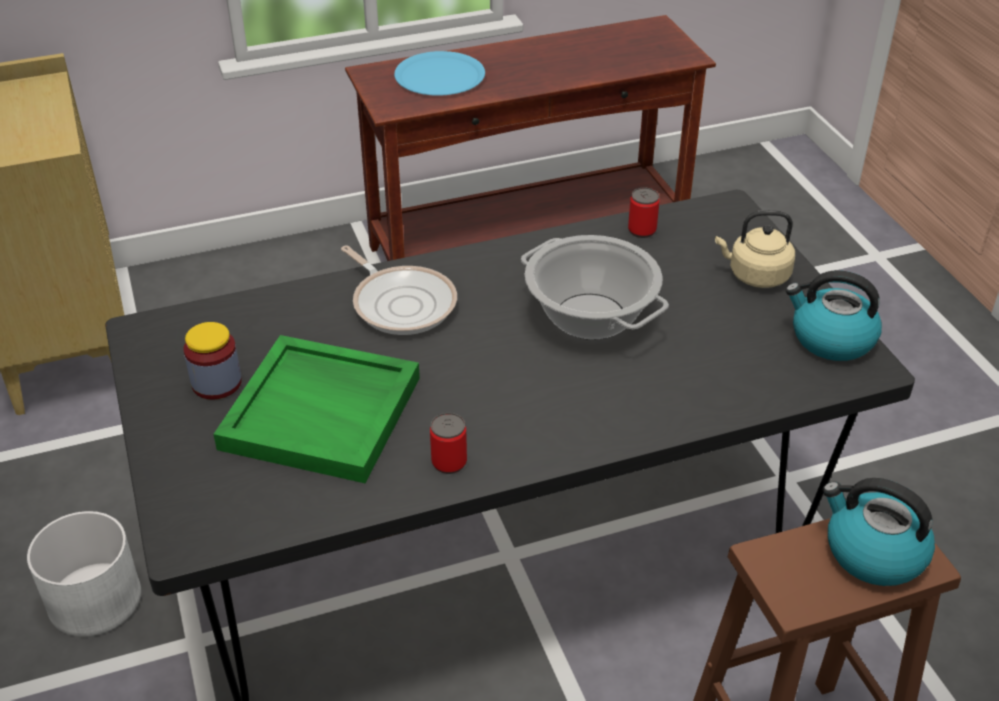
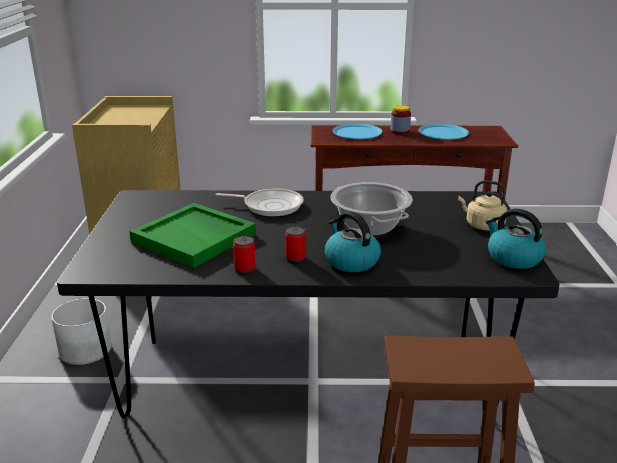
camera: 20 degrees right, 15 degrees down
(216, 383) = (152, 219): jar -> jar (400, 131)
(401, 303) = (270, 206): frying pan -> frying pan turned 60 degrees counterclockwise
(584, 52) = (443, 133): none -> blue plate
(642, 230) = (425, 199): can -> can (295, 257)
(872, 553) = (477, 357): kettle -> kettle (351, 261)

